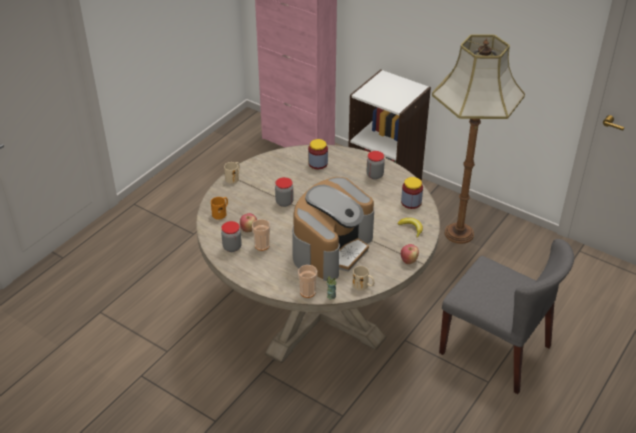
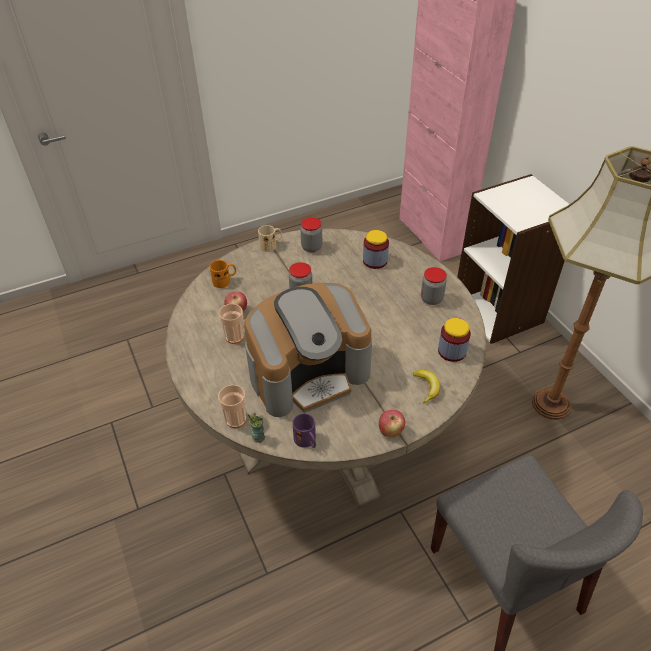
camera: 30 degrees right, 5 degrees up
(232, 247) = (202, 325): jar -> jar (311, 247)
(363, 286) = (307, 441): beige mug -> purple mug

